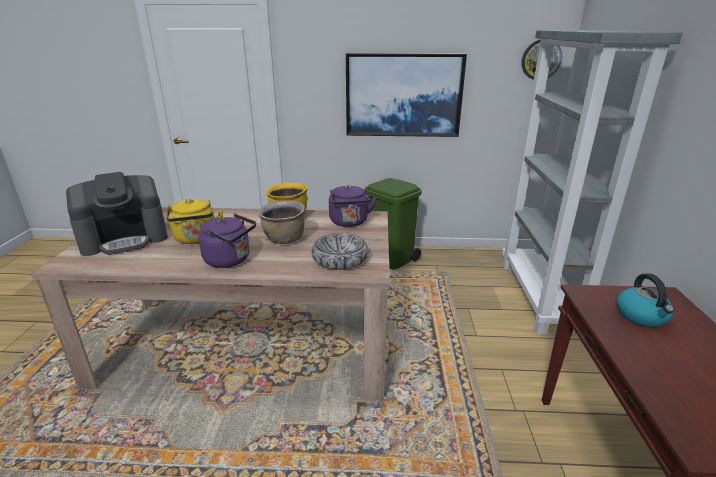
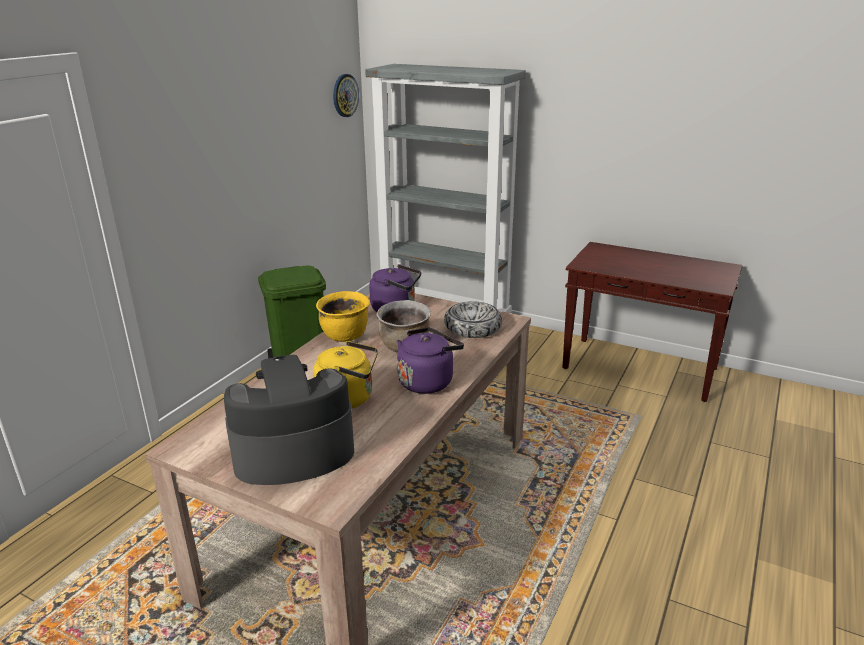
camera: 65 degrees left, 0 degrees up
(125, 238) = (292, 451): coffee machine -> coffee machine turned 105 degrees counterclockwise
(403, 95) = (253, 163): picture -> none
(642, 316) = (615, 260): kettle -> none

